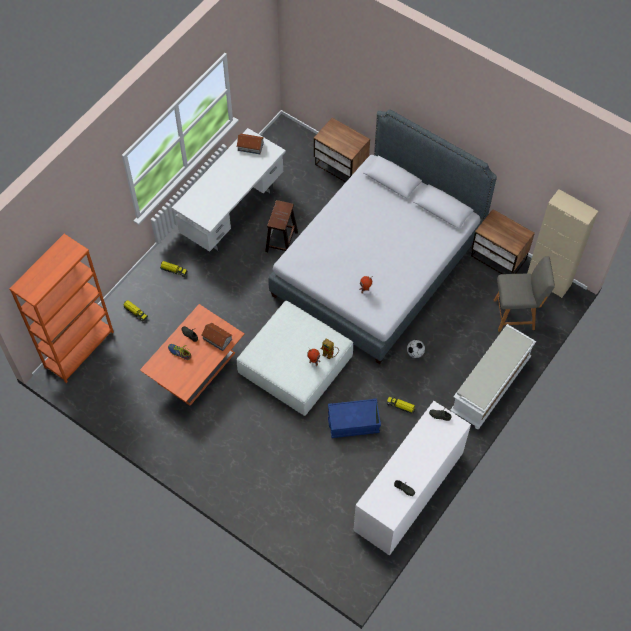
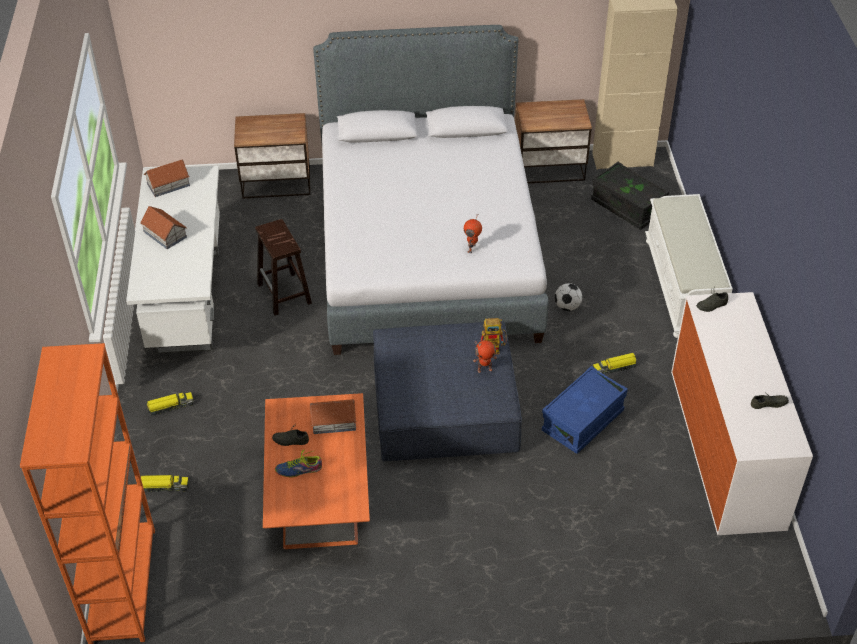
camera: 40 degrees left, 15 degrees down
(222, 178) = (165, 234): none -> toy house
(295, 365) = (445, 407): white ottoman -> blue ottoman
(516, 314) = (627, 207): grey chair -> black storage box

